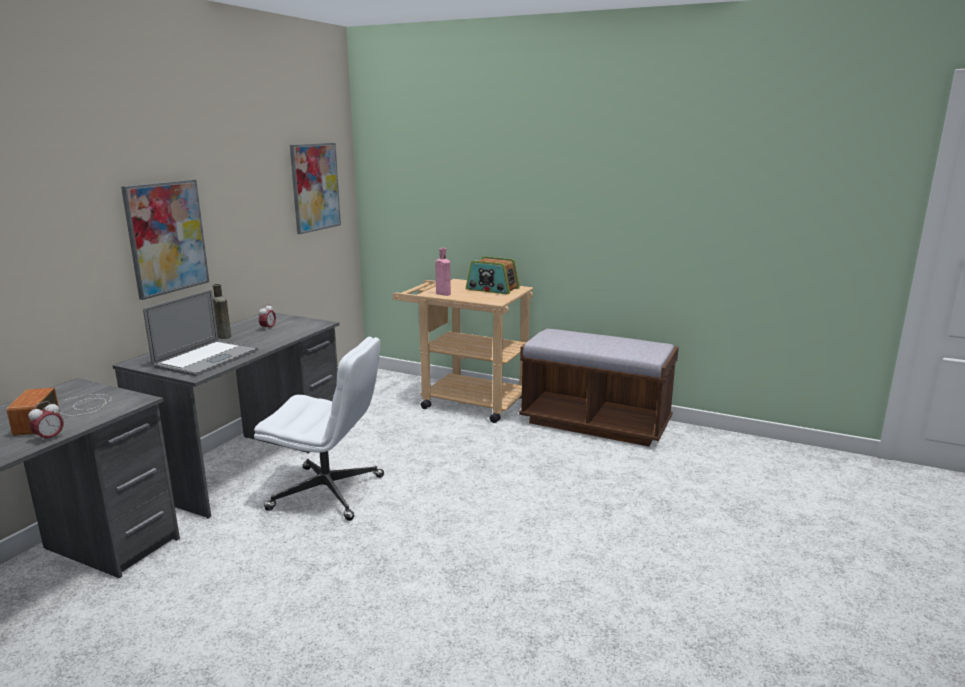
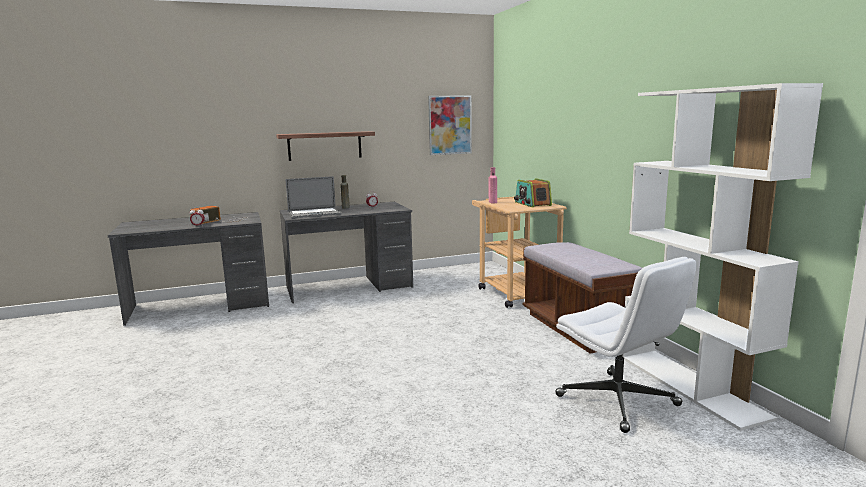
camera: 45 degrees right, 5 degrees down
(166, 237) = (325, 145): picture -> shelf
(328, 493) = (354, 310): white office chair -> white office chair (618, 401)
(755, 447) = (691, 386): none -> white bookcase

